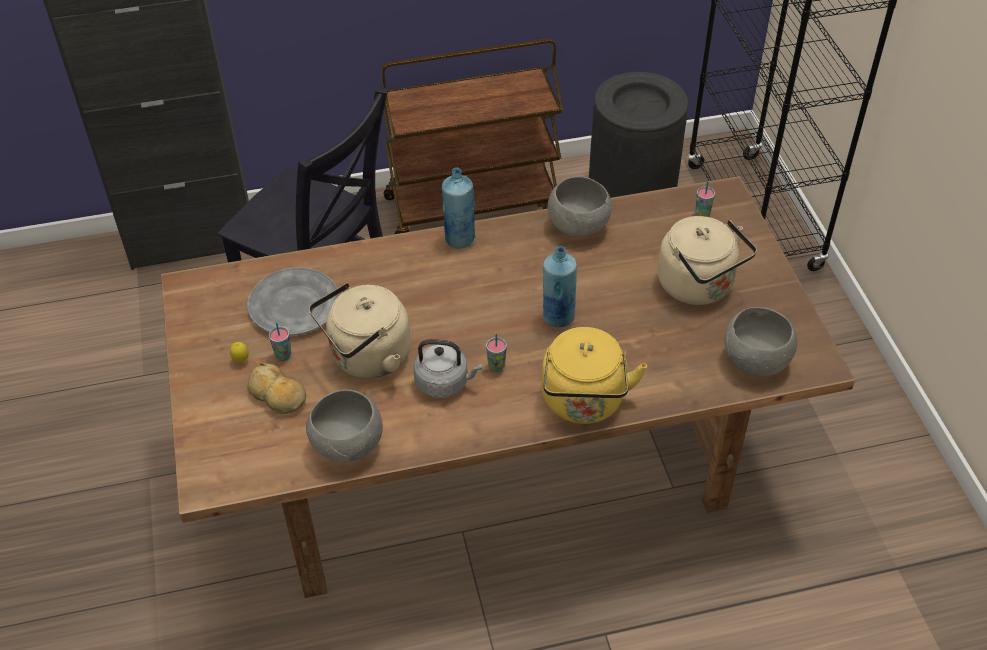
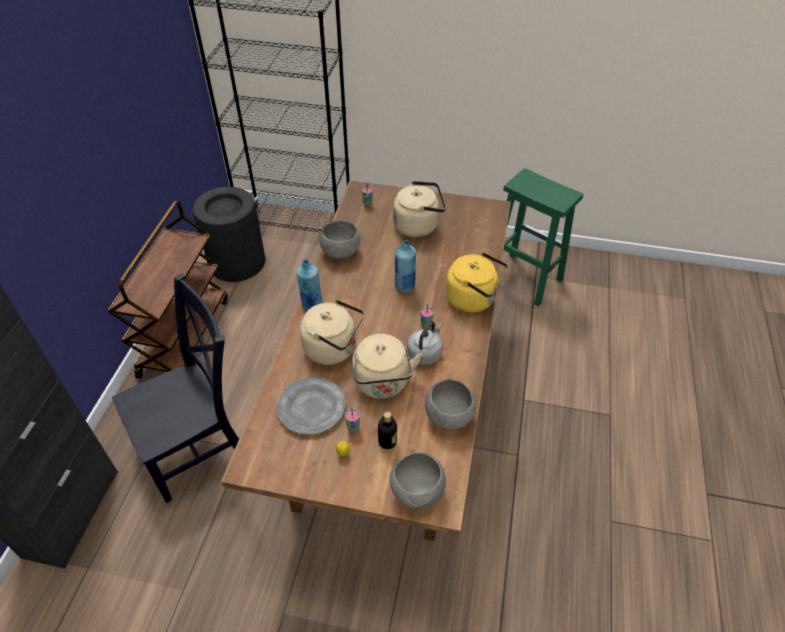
camera: 65 degrees left, 0 degrees up
(278, 396) = (387, 441): bread -> bottle
(397, 289) = (333, 349): none -> beige kettle
(755, 362) = (481, 227): grey bowl -> grey bowl (418, 491)
(877, 550) = (523, 278): none -> green stool

